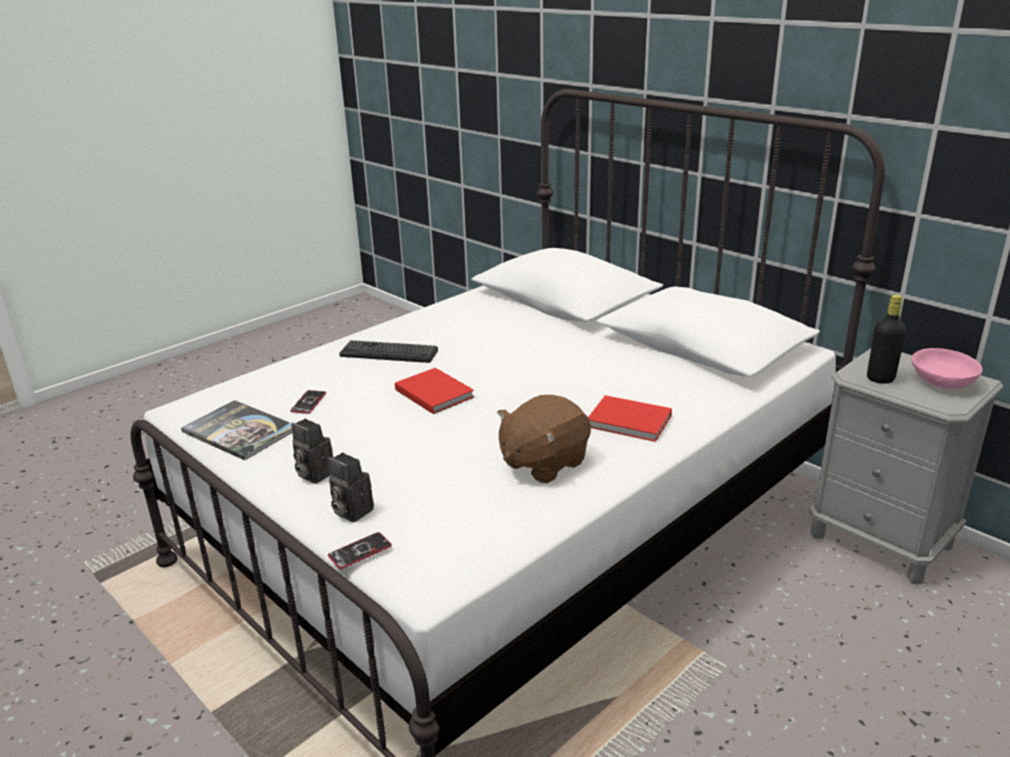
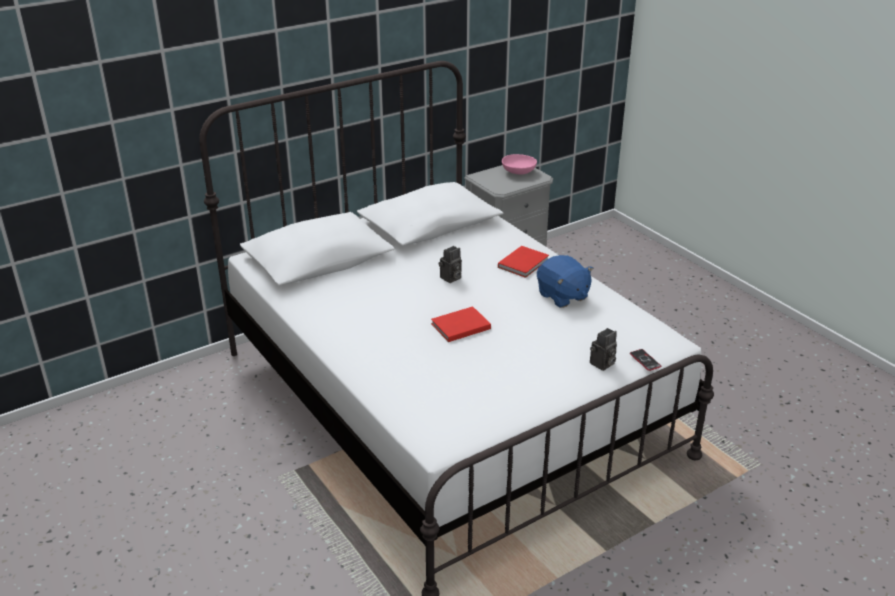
camera: 80 degrees left, 5 degrees up
(239, 431) = (488, 413): book -> none
(308, 402) = (453, 381): phone -> none
(313, 474) = (557, 378): camera -> camera (450, 278)
(389, 353) = (382, 342): keyboard -> none
(543, 462) = (562, 296): brown plush toy -> blue plush toy
(880, 379) = (508, 184): black bottle -> none

